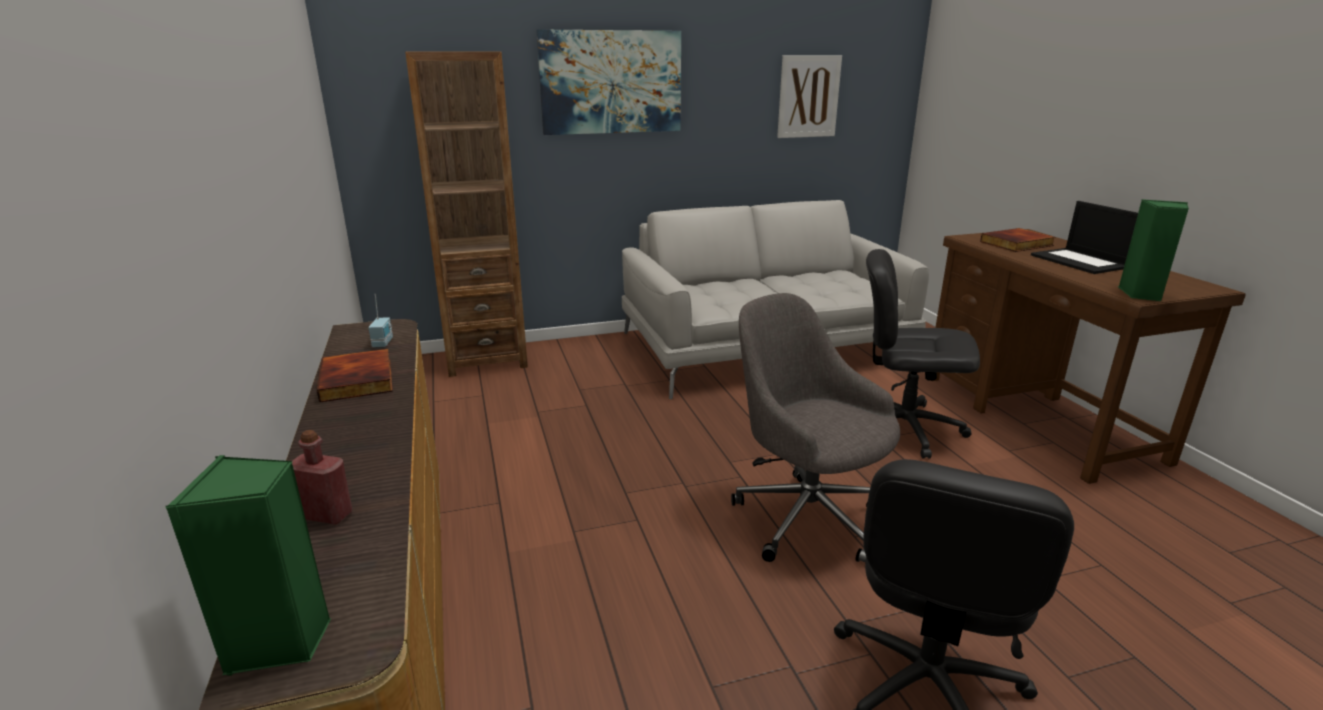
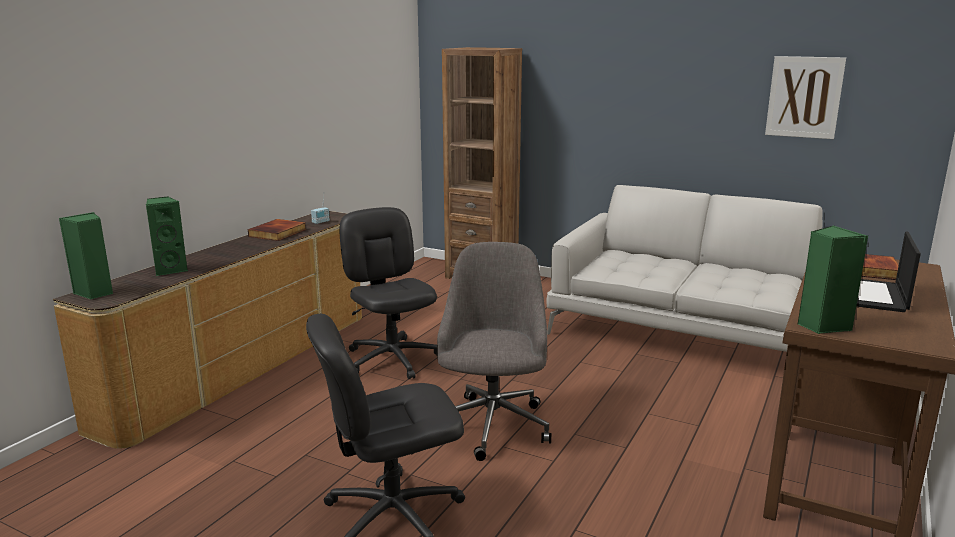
camera: 45 degrees right, 5 degrees down
(327, 515) = (170, 270): red bottle -> green speaker
(611, 82) = (607, 74): picture -> none
(904, 427) = (684, 416): black office chair -> black office chair (392, 359)

